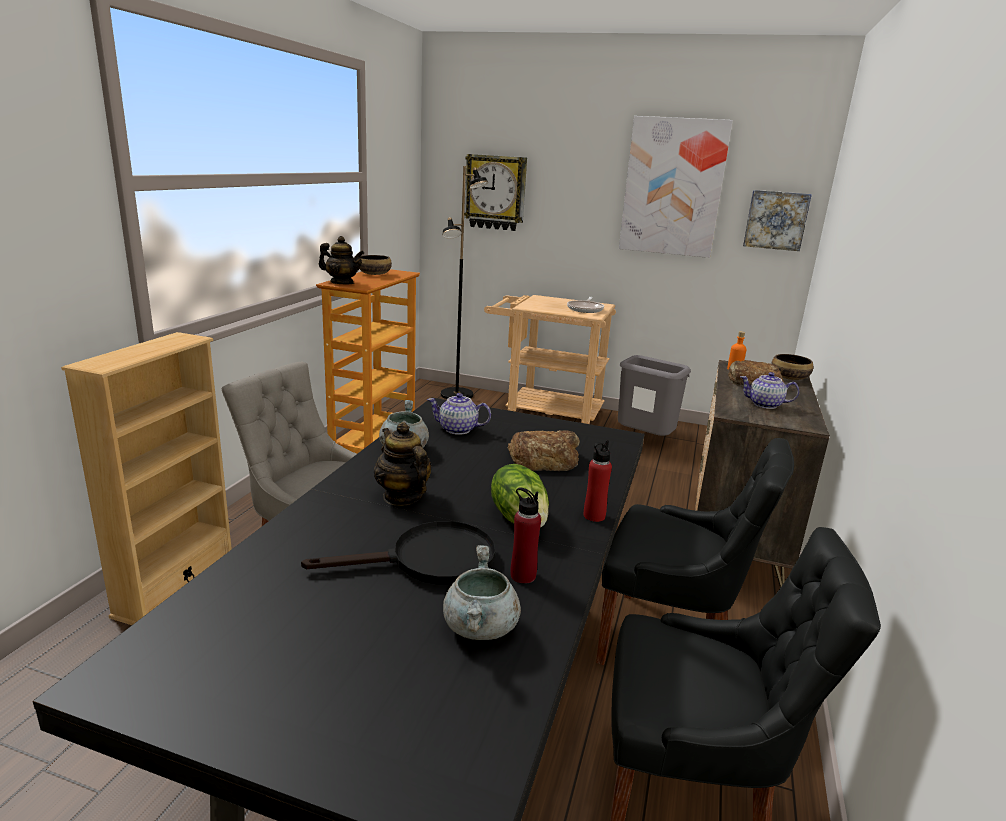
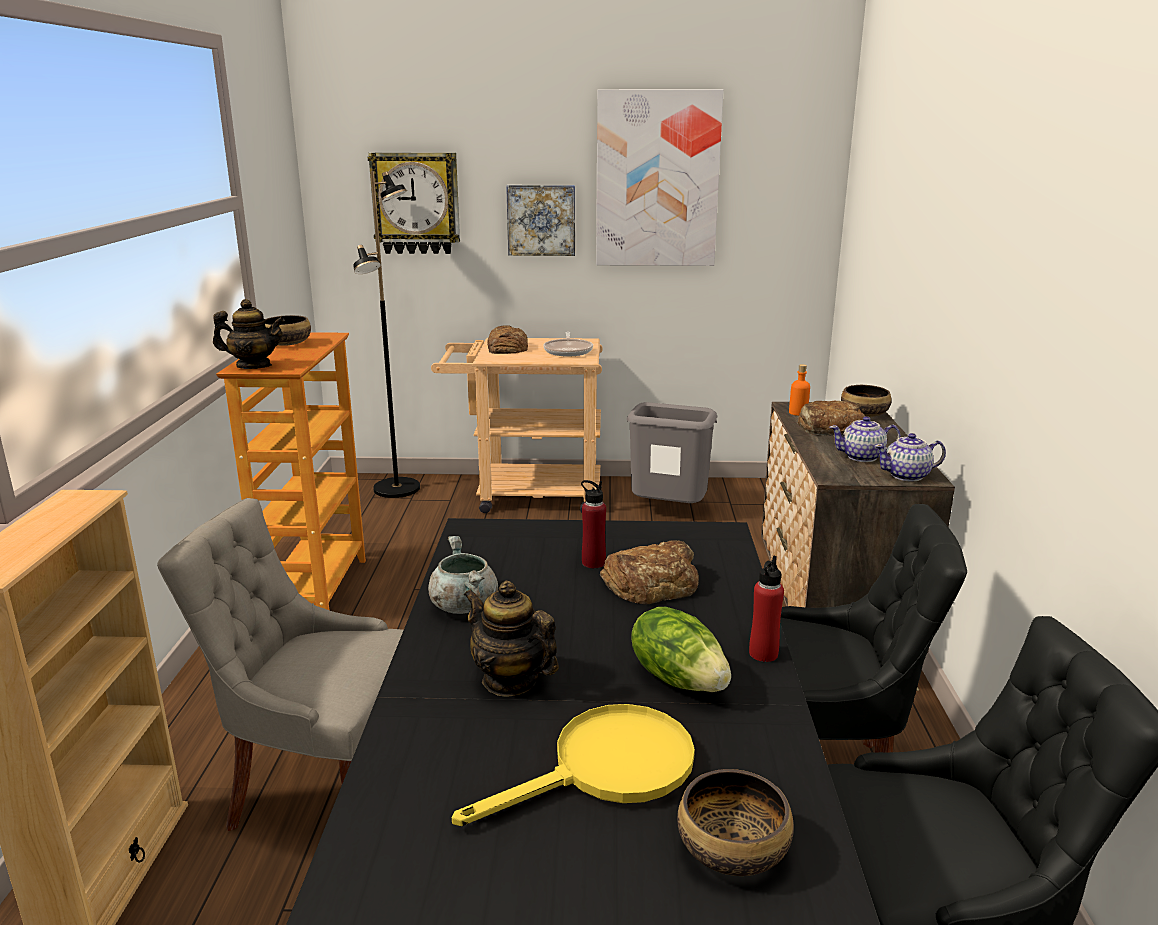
camera: 15 degrees left, 0 degrees up
(428, 560) = (606, 769): black frying pan -> yellow frying pan
(458, 429) = (516, 561): teapot -> teapot (907, 476)
(481, 628) = (733, 850): grey cooking pot -> bowl
(523, 575) = (735, 760): red bottle -> red bottle (593, 562)
(542, 302) = (507, 347): none -> bread
(776, 220) = (788, 211): picture -> picture (541, 220)

